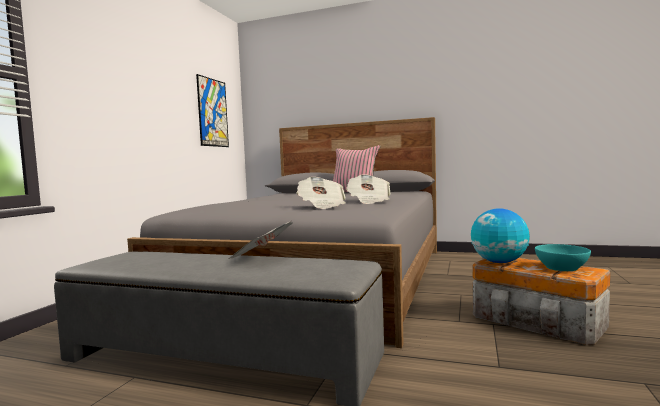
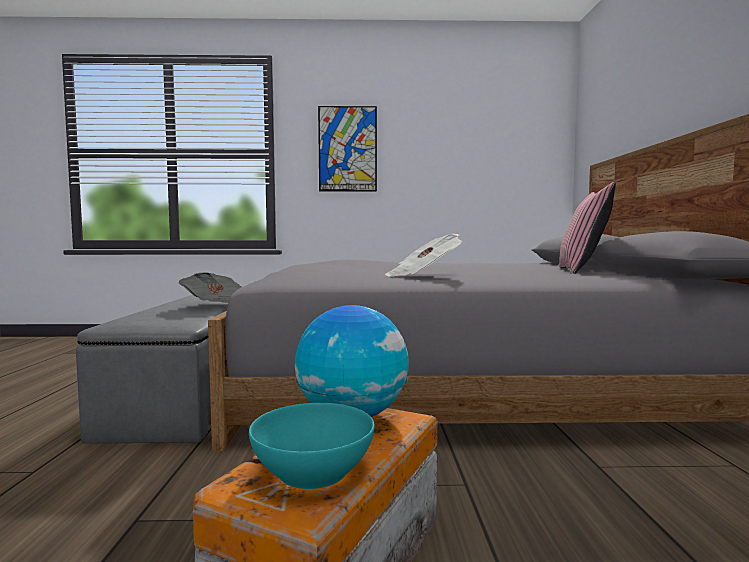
camera: 70 degrees right, 0 degrees up
(213, 112) = (501, 156): picture -> picture (347, 149)
(321, 206) = (346, 271): newspaper -> none

